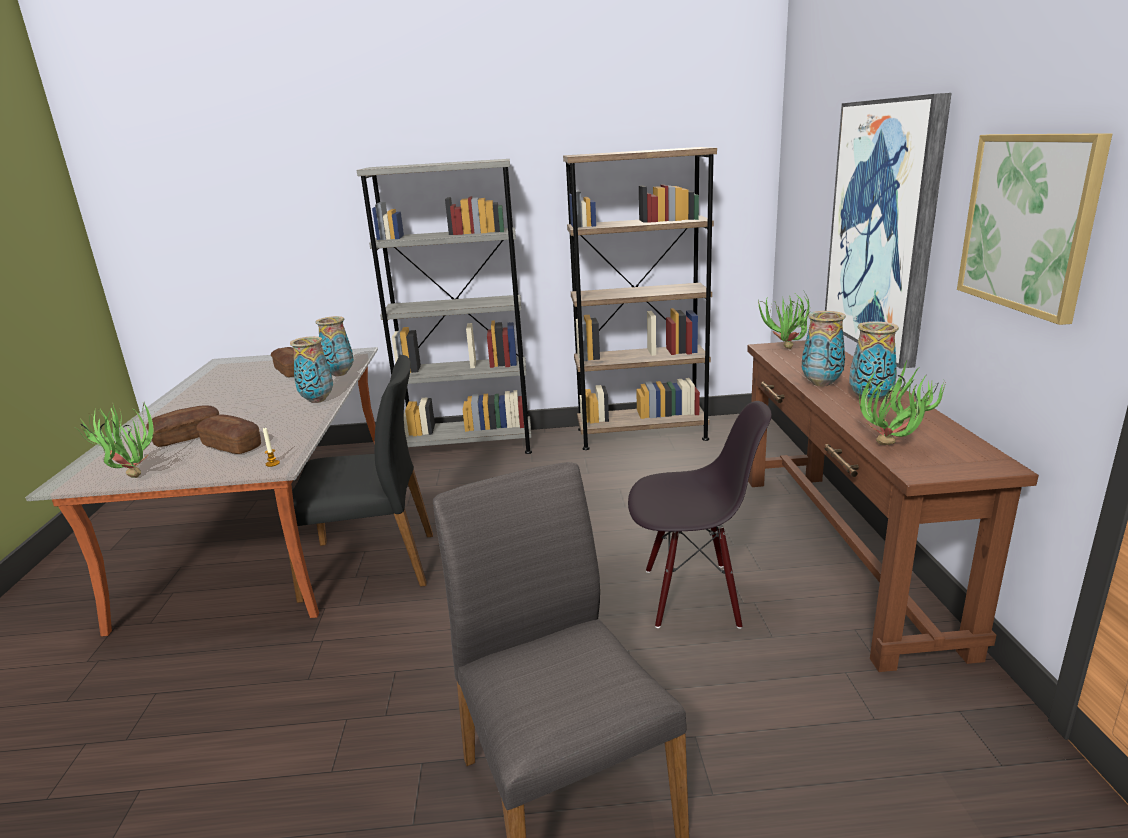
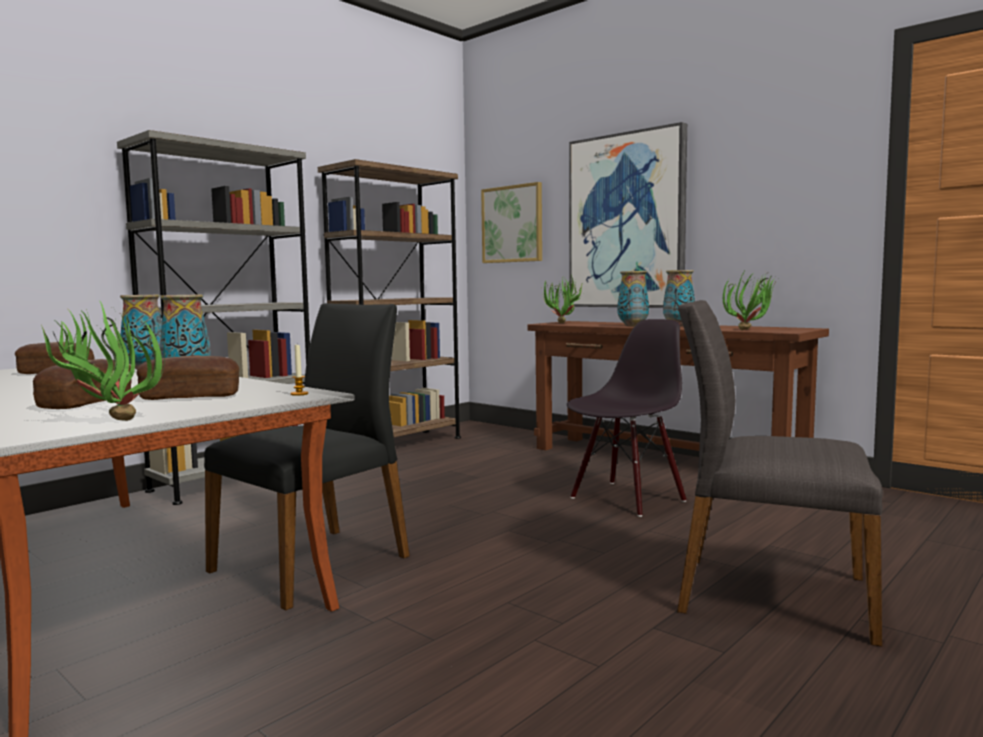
camera: 45 degrees left, 15 degrees down
(1028, 223) = (778, 186): picture -> picture (512, 224)

